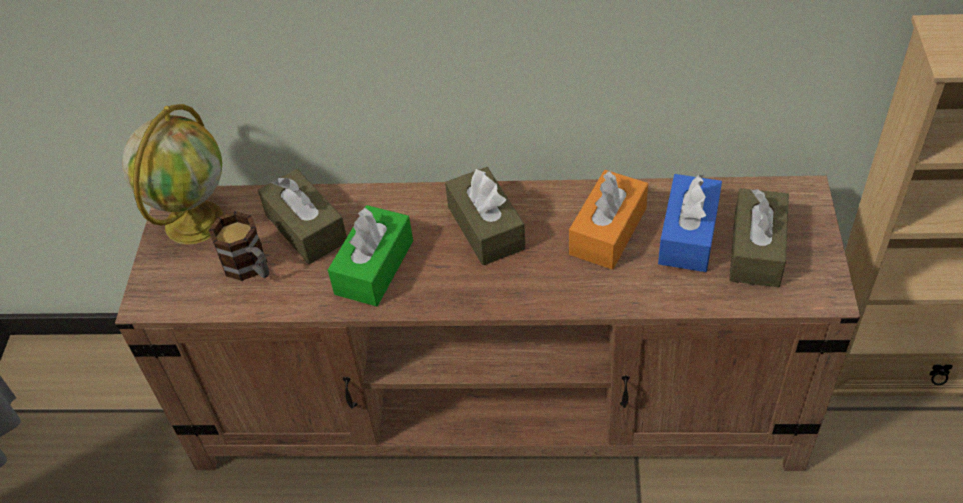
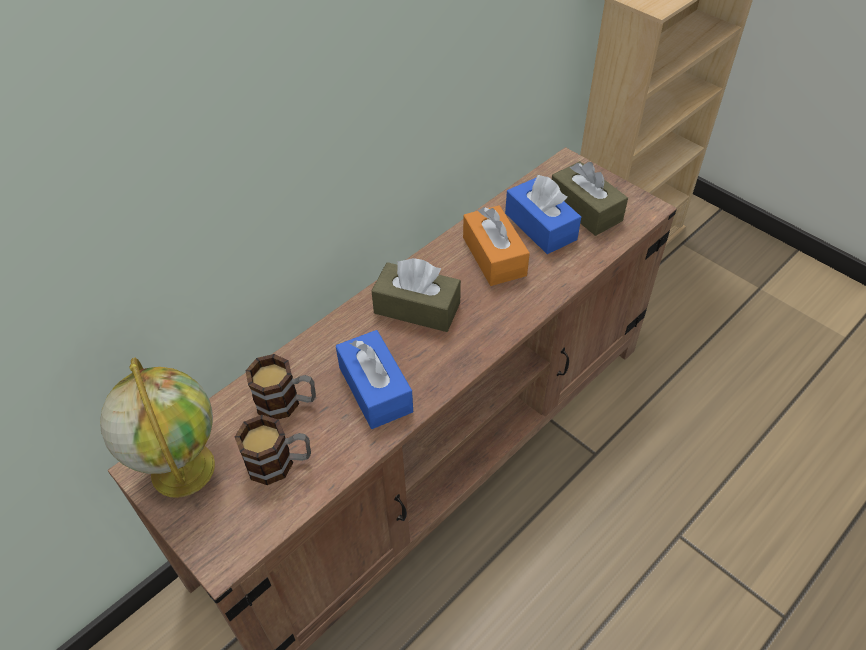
camera: 50 degrees left, 0 degrees up
(306, 228) = (287, 403): brown tissue box -> mug
(374, 267) = (375, 389): green tissue box -> blue tissue box

